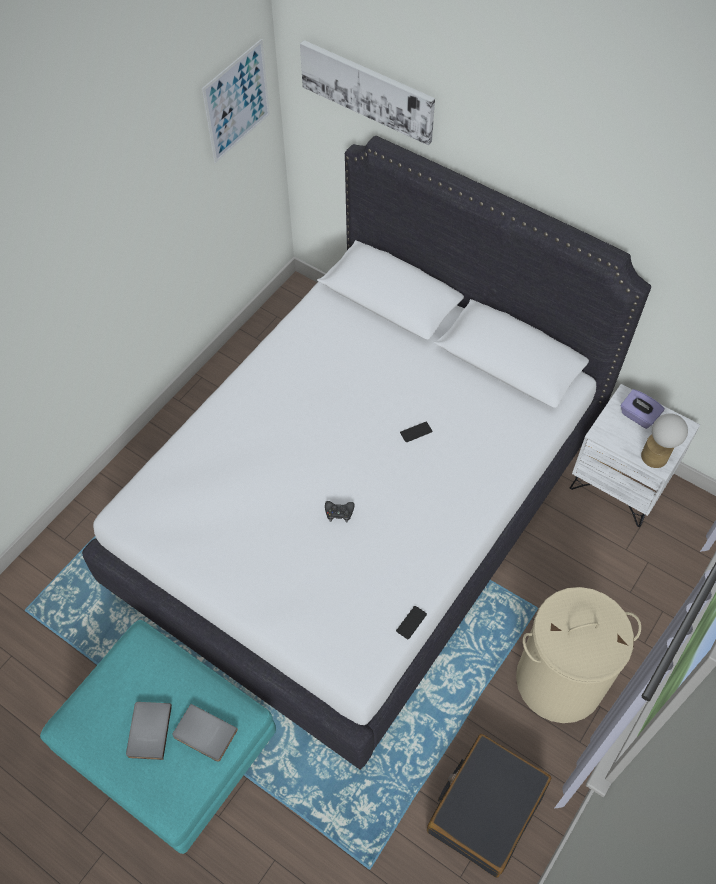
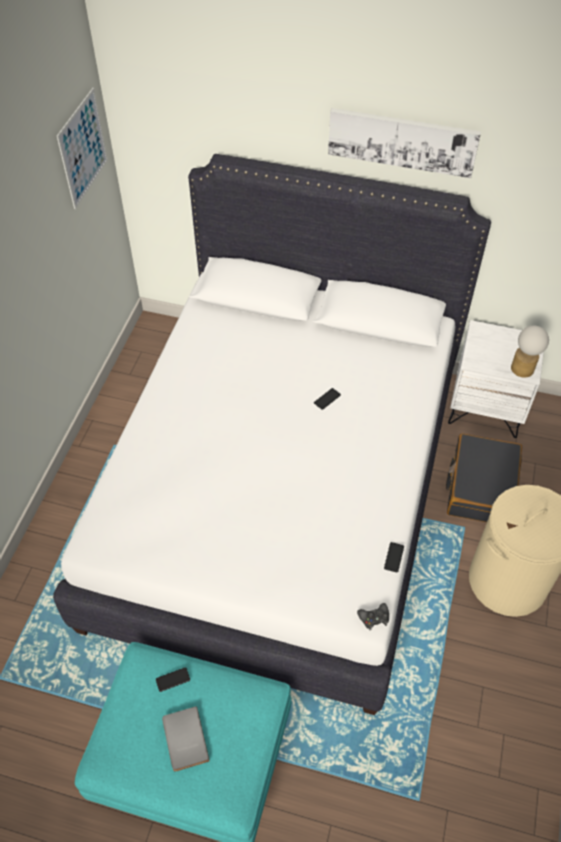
camera: 20 degrees left, 5 degrees down
(160, 670) = (173, 679): none -> phone
(204, 735) = (239, 725): grey book -> none
(339, 512) = (290, 484): black game controller -> black game controller (374, 618)
(368, 90) = (201, 113): picture -> picture (402, 141)
(486, 808) = (494, 709): black suitcase -> black suitcase (481, 487)
(638, 416) = (495, 341): purple tissue box -> none

